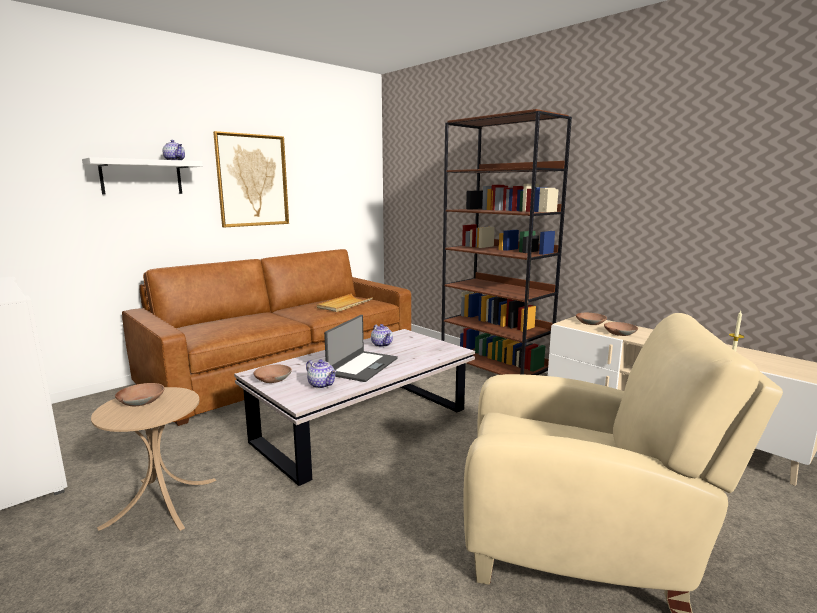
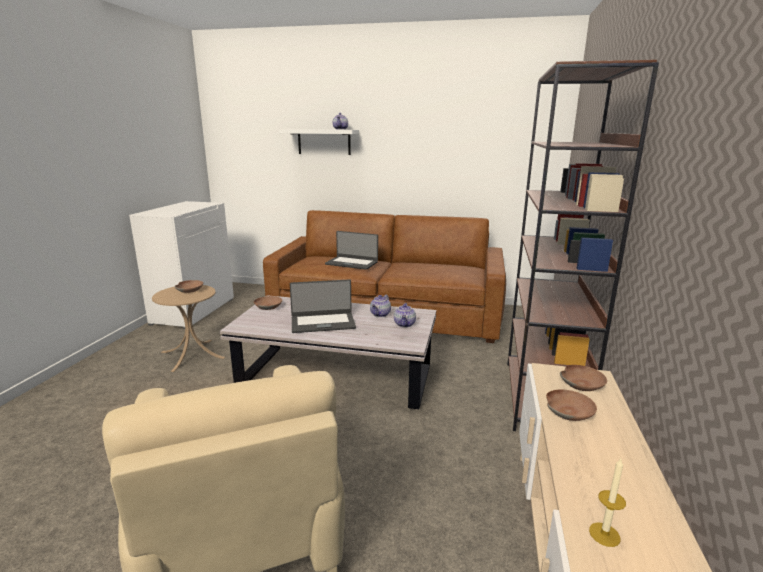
camera: 55 degrees right, 5 degrees up
(252, 180) = (409, 145): picture -> none
(253, 319) = (352, 263): none -> laptop
(322, 385) = (273, 322): teapot -> teapot (405, 324)
(344, 305) = (434, 272): beige tray -> none

